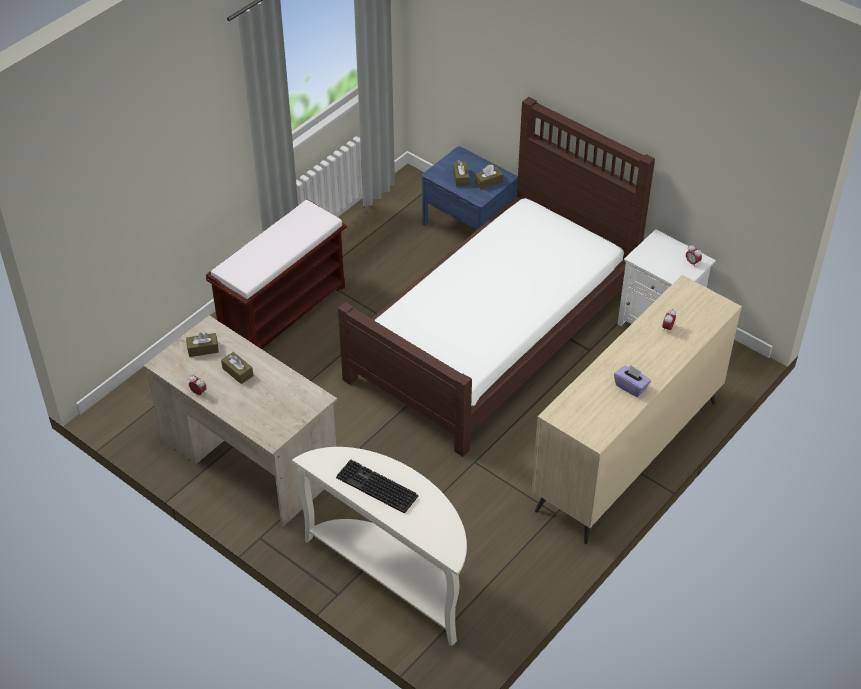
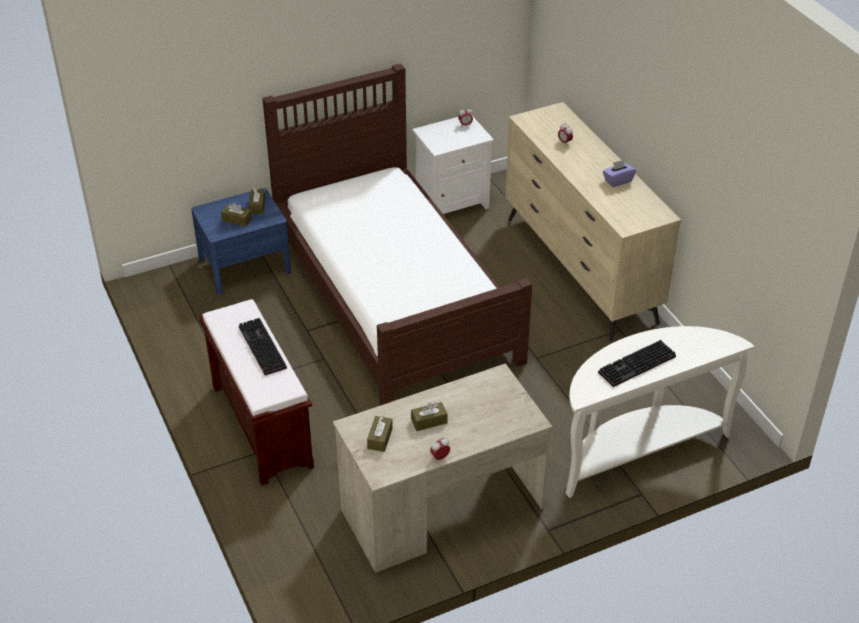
camera: 65 degrees left, 5 degrees down
(285, 246) = (260, 347): none -> keyboard

